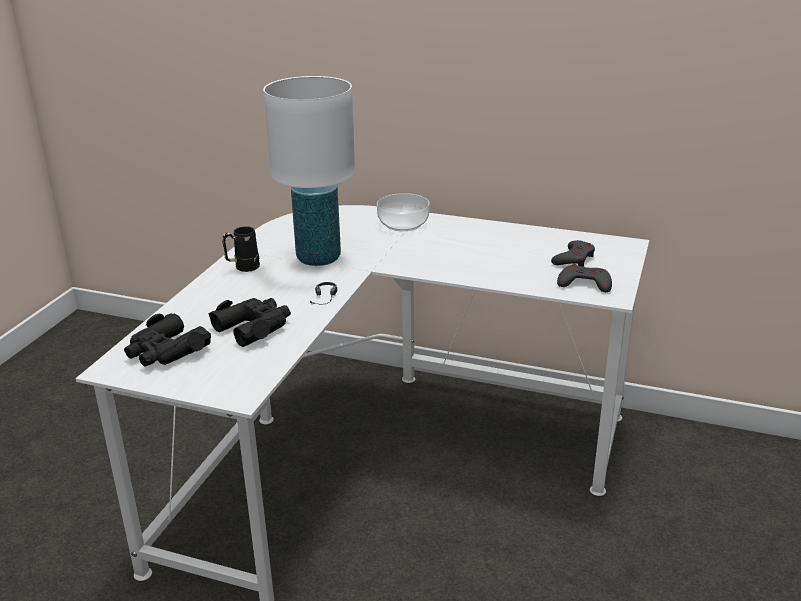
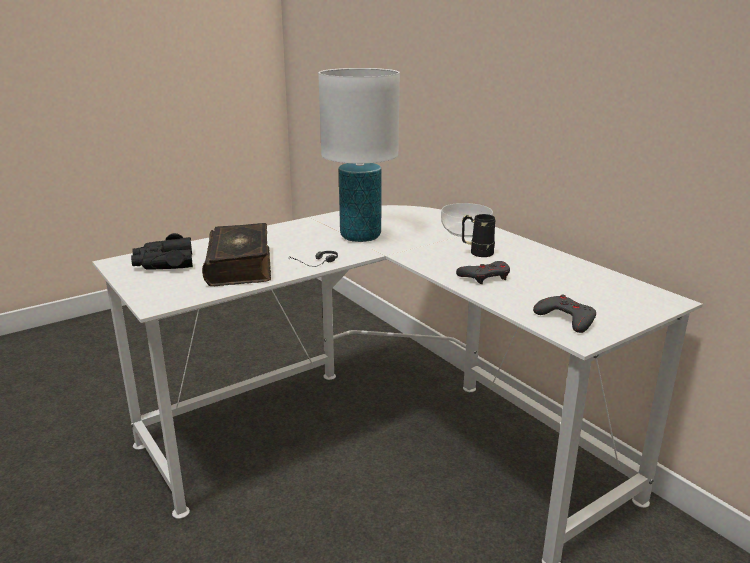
camera: 35 degrees right, 5 degrees down
(242, 268) = (298, 228): black mug -> black mug (477, 253)
(254, 327) = (240, 266): black binoculars -> book
(574, 259) = (587, 296): grey game controller -> grey game controller (485, 277)

